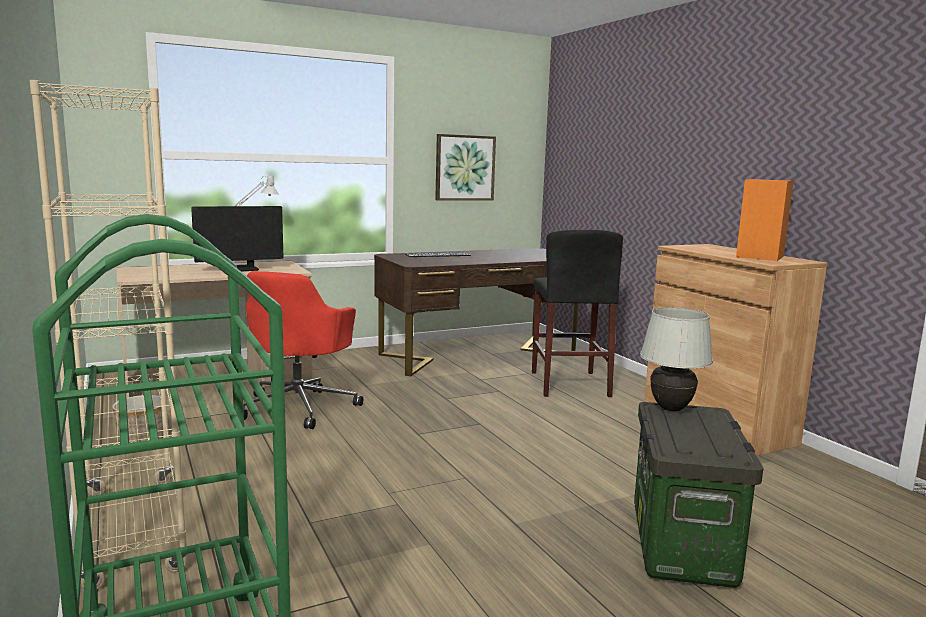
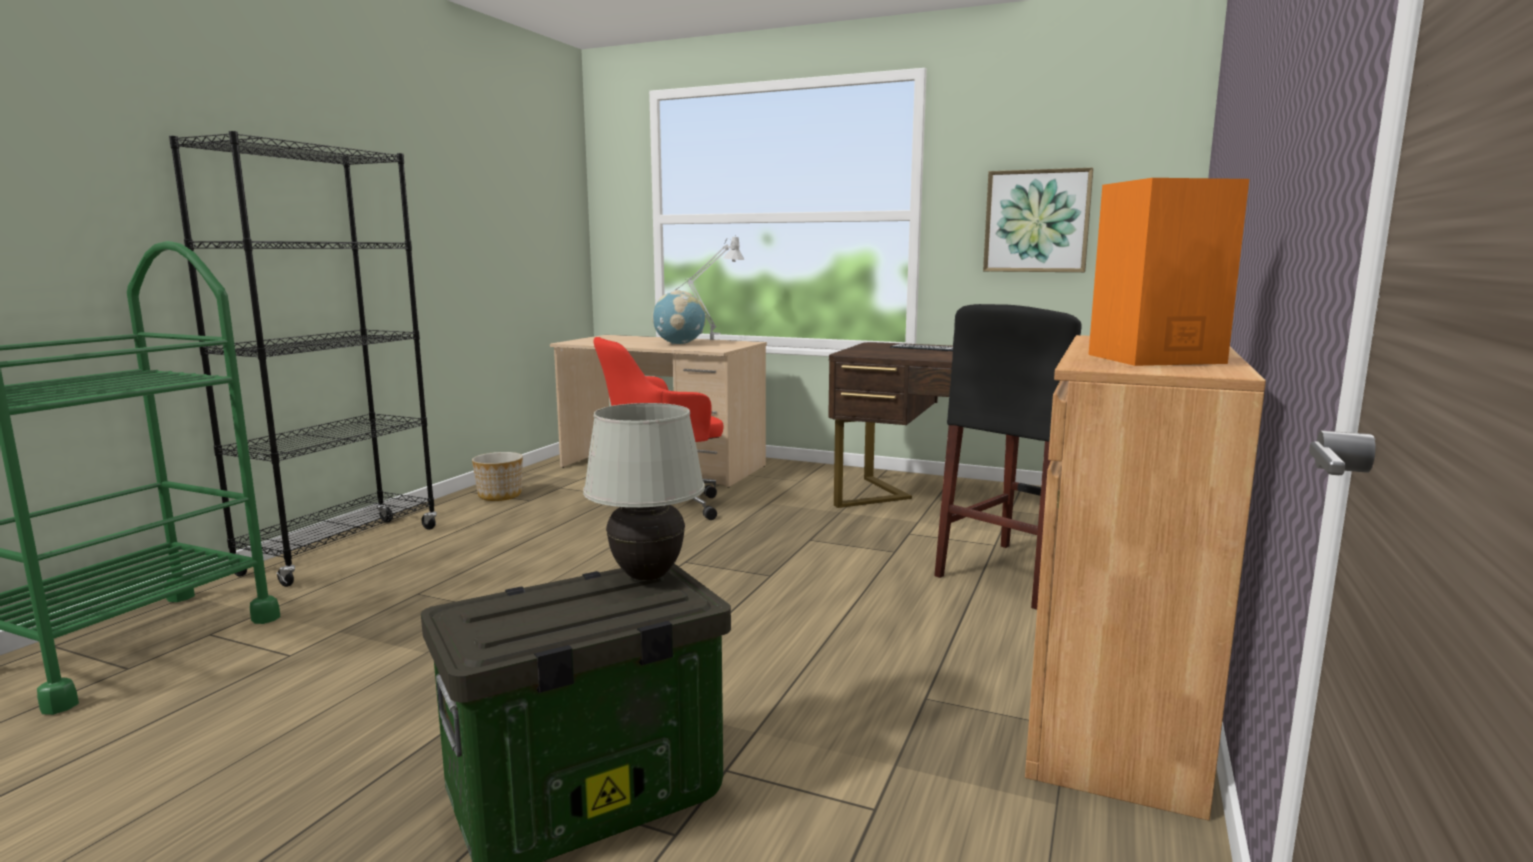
camera: 50 degrees right, 0 degrees up
(132, 530) = (342, 550): beige bookcase -> black bookcase
(240, 269) = (679, 344): monitor -> globe

